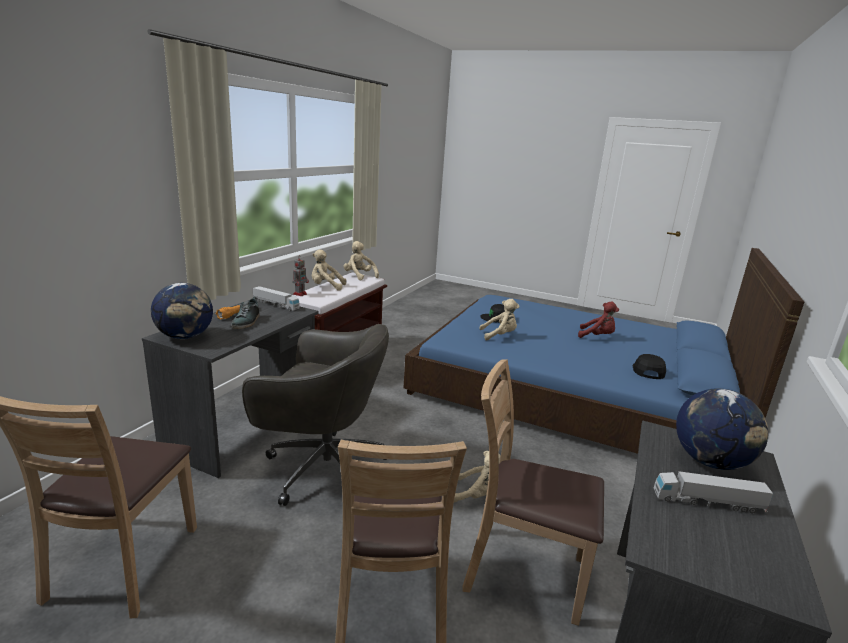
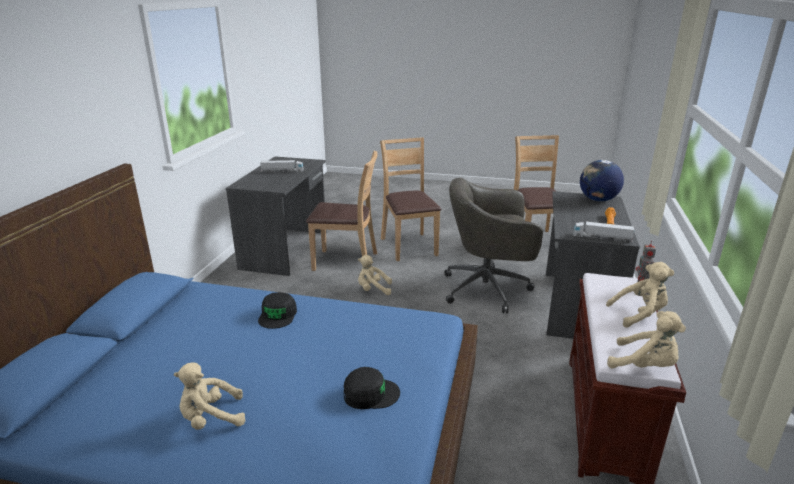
camera: 170 degrees right, 5 degrees up
(246, 322) = (586, 216): shoe -> none
(499, 335) = (365, 346): beige plush toy -> beige plush toy (211, 419)
(597, 336) = (209, 374): red plush toy -> none
(648, 371) = (191, 315): black cap -> black cap (278, 315)
(710, 462) = (265, 181): globe -> none

